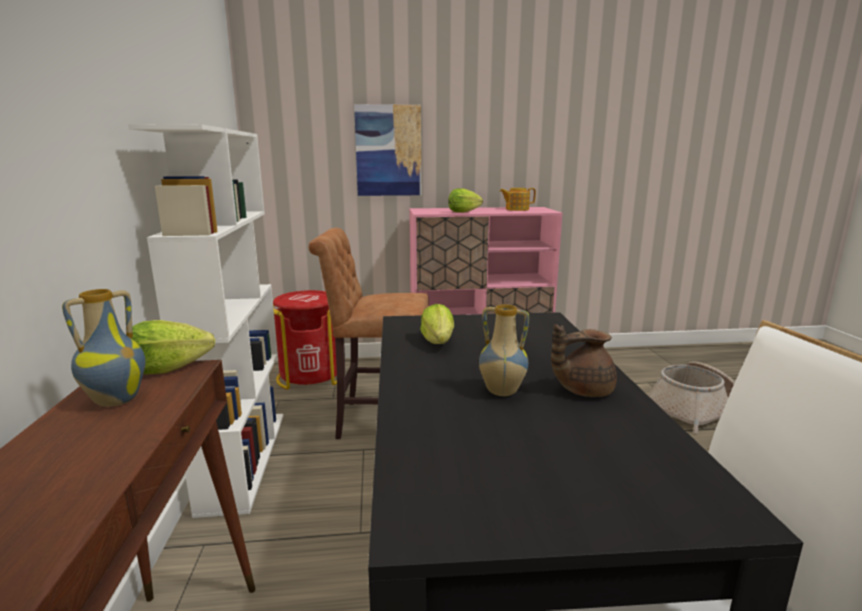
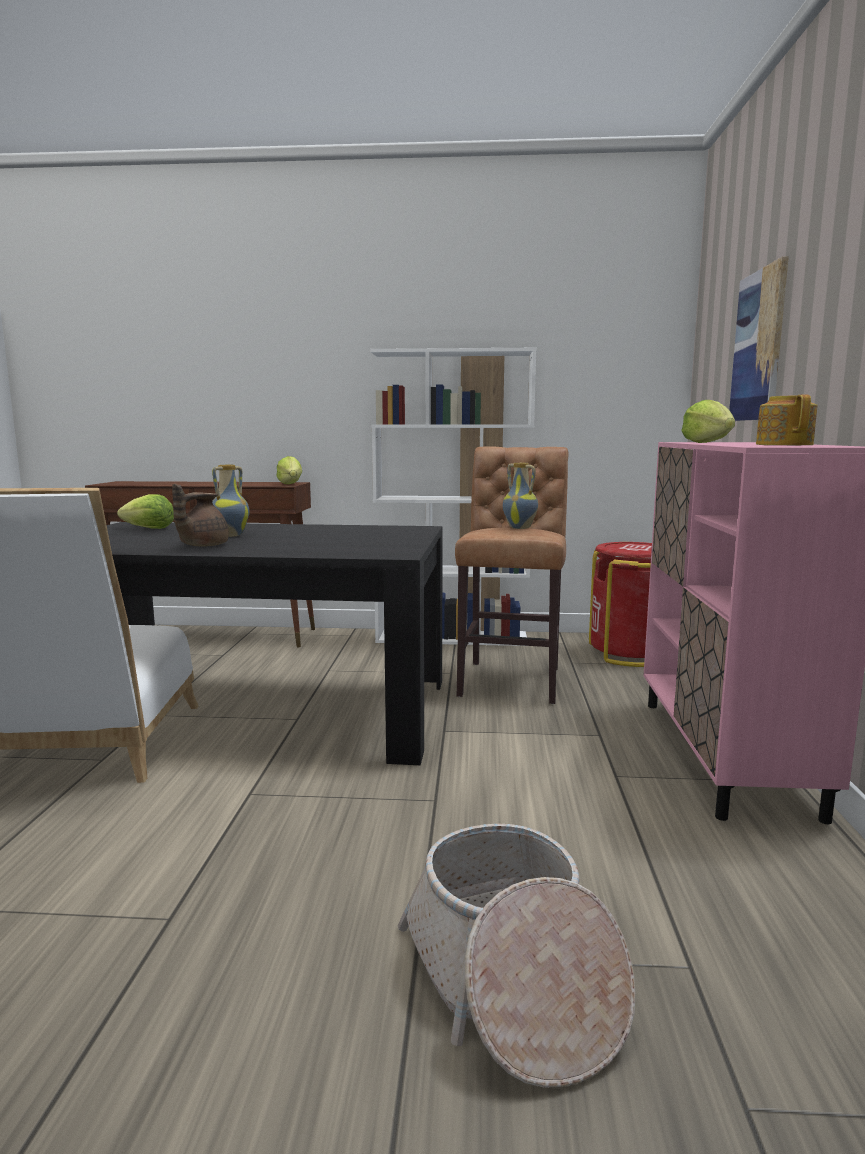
camera: 100 degrees right, 5 degrees down
(116, 400) = (259, 483): vase -> vase (520, 528)
(438, 342) = (351, 531): lettuce -> lettuce (149, 528)
(582, 390) = (202, 546): brown teapot -> brown teapot turned 150 degrees counterclockwise

